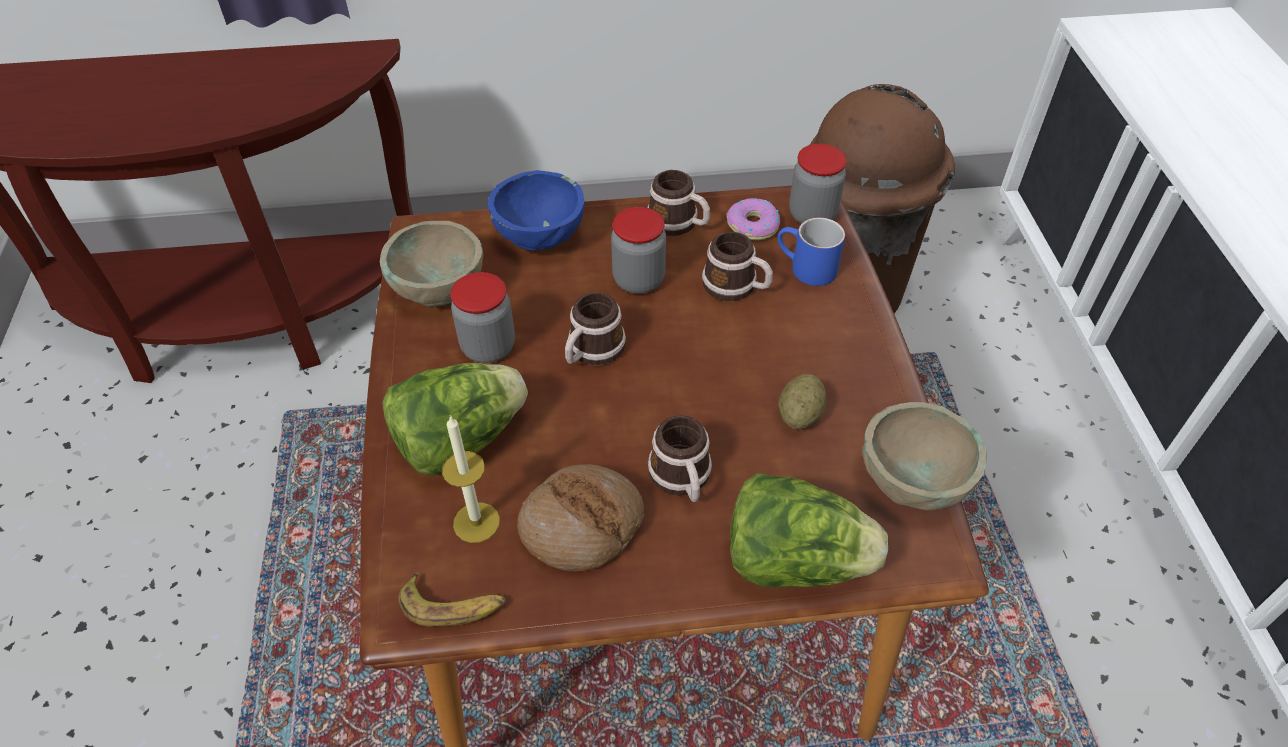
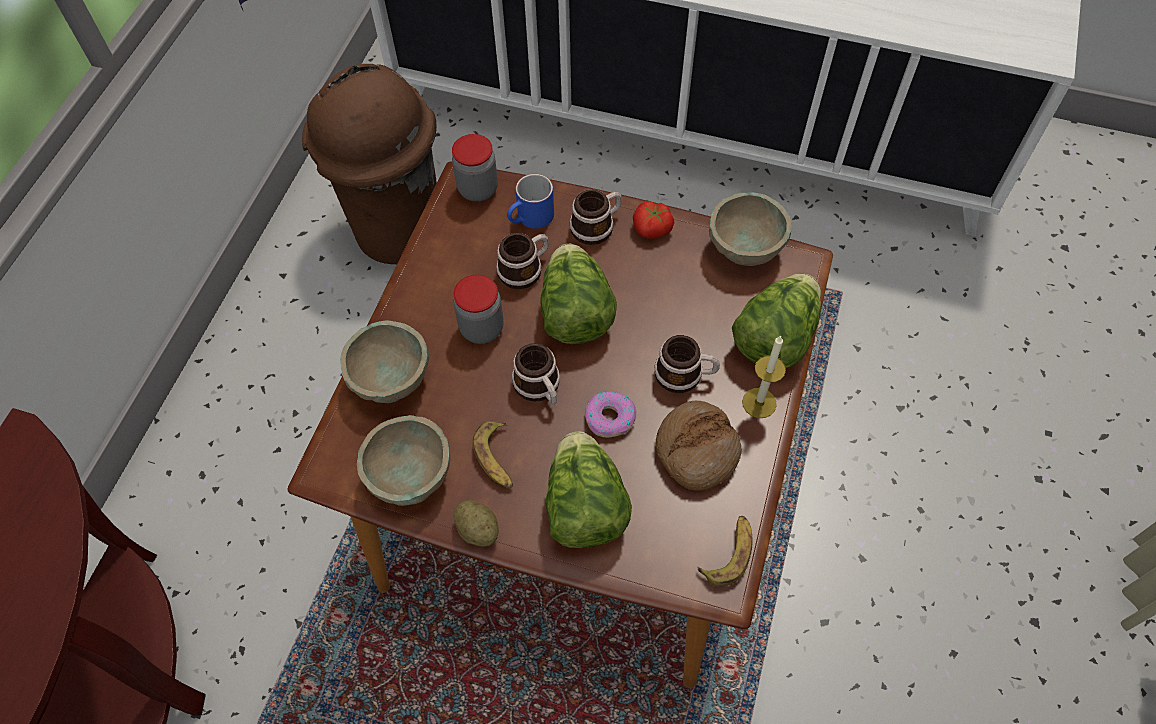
camera: 65 degrees left, 10 degrees up
(476, 522) = (665, 517): candle -> candle (759, 403)
(488, 347) = (497, 458): jar -> banana
(541, 238) = (392, 380): blue bowl -> beige bowl
(678, 223) = (434, 277): mug -> mug (597, 225)
(705, 348) = (575, 313): none -> lettuce
(752, 226) = (466, 231): donut -> donut (610, 418)
(800, 415) = (663, 283): potato -> potato (477, 530)
(872, 378) = (652, 229): none -> tomato

